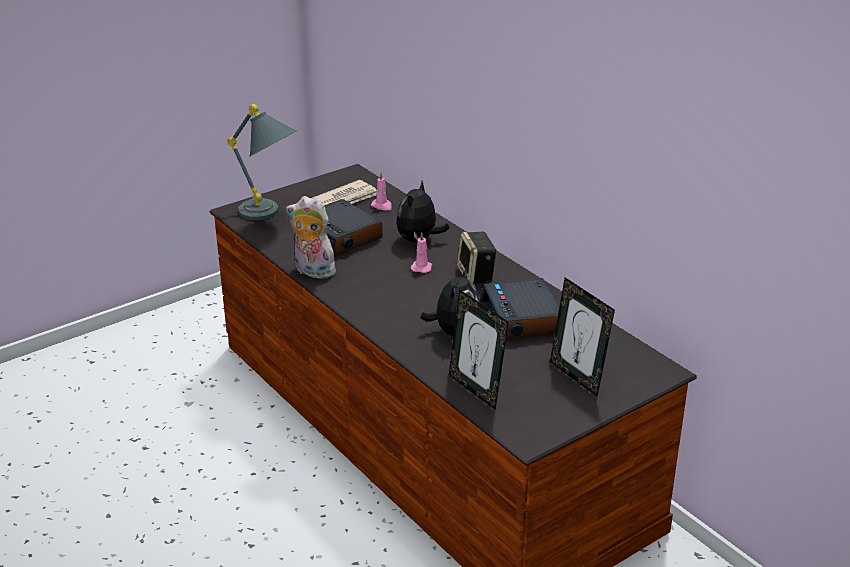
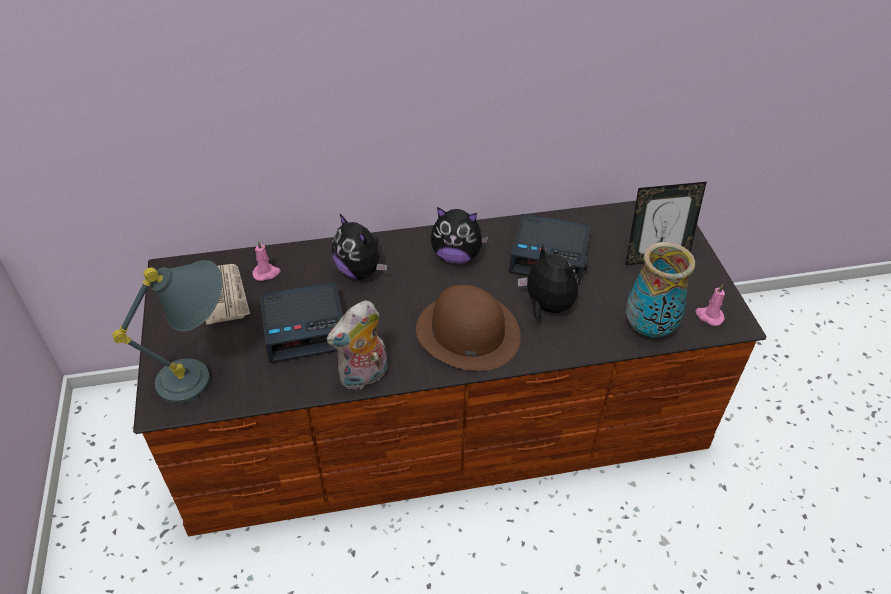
camera: 65 degrees left, 15 degrees up
(393, 301) = (467, 332): none -> brown hat
(422, 267) = (415, 288): pink candle -> pink candle (709, 316)
(476, 275) = (456, 256): speaker -> plush toy
(476, 389) = (649, 328): picture frame -> vase

